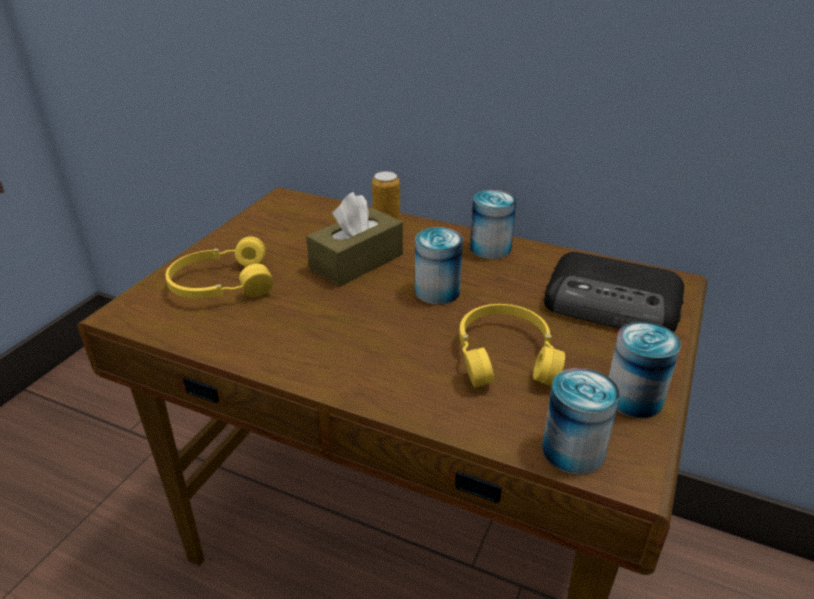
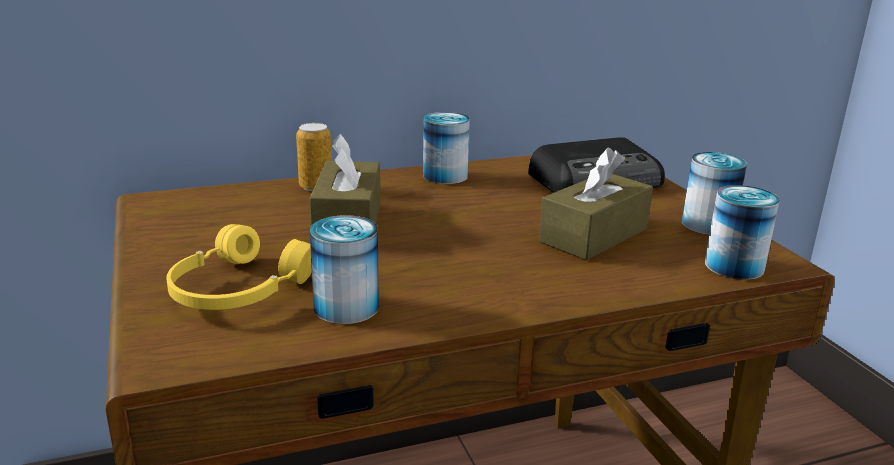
camera: 45 degrees left, 10 degrees down
(437, 291) = (462, 217): can -> can (346, 307)
(506, 356) = (594, 235): yellow headphones -> brown tissue box

